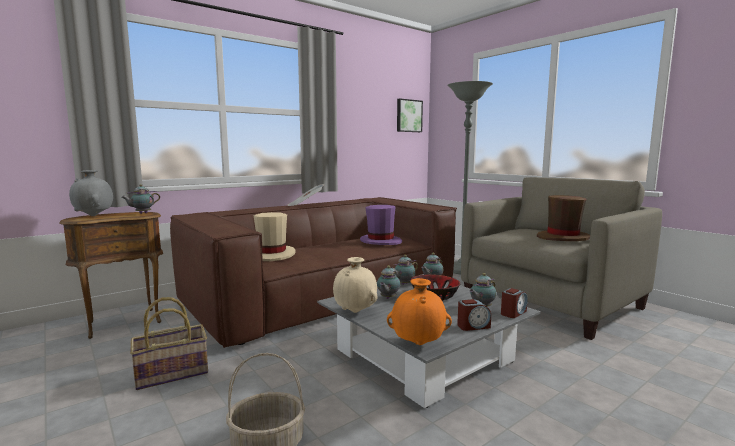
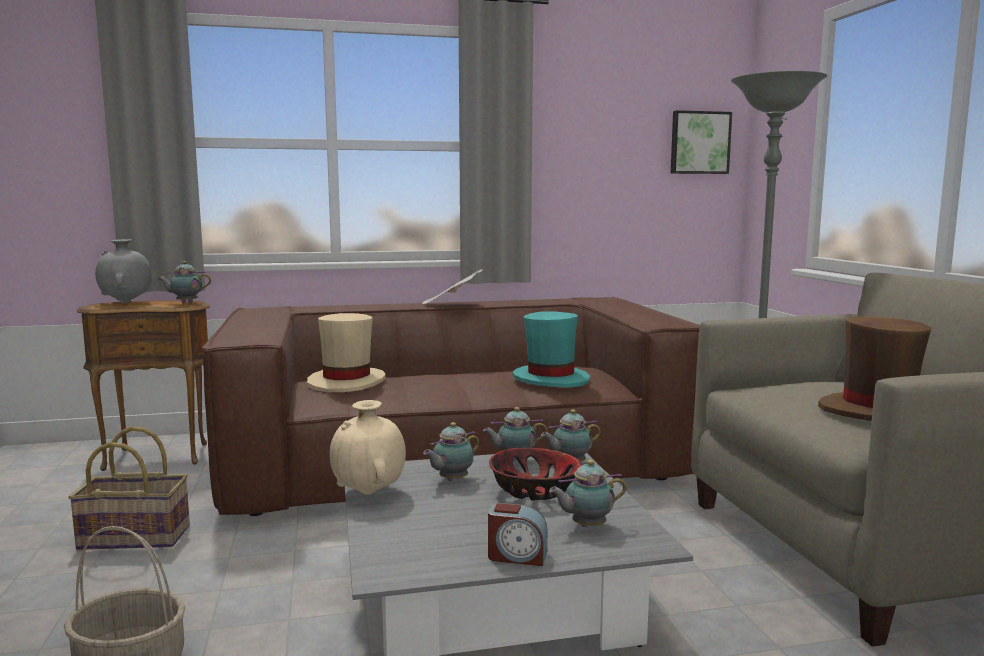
camera: 25 degrees right, 0 degrees up
(380, 241) = (550, 379): purple hat -> turquoise hat
(419, 344) = (382, 565): orange vase -> none
(513, 313) = (630, 548): alarm clock -> none

